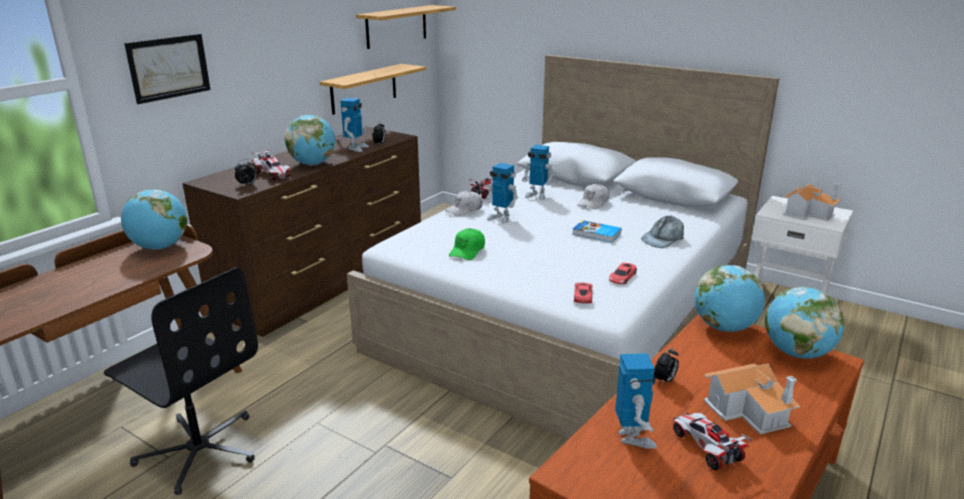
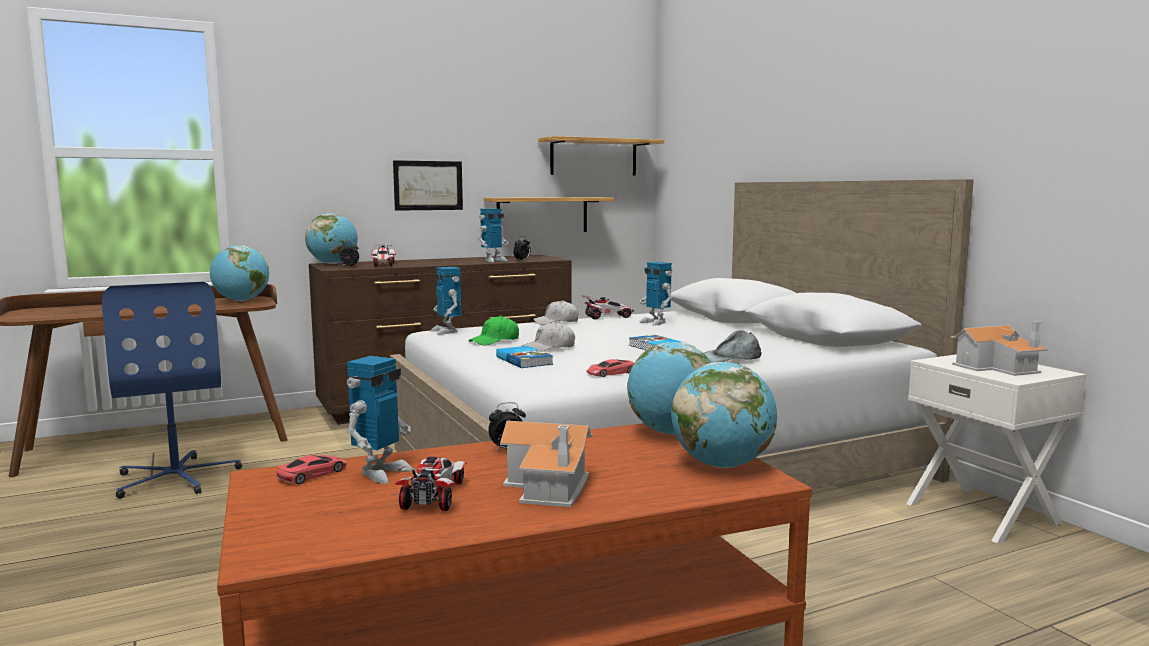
camera: 30 degrees right, 15 degrees down
(169, 67) = (313, 157): picture -> picture (428, 185)
(199, 450) = (177, 477): black office chair -> blue office chair
(313, 164) = (431, 263): globe -> globe (333, 264)
(501, 218) = (580, 329): toy robot -> toy robot (446, 331)
(538, 274) = (525, 360): none -> book
(583, 295) = (536, 376): red toy car -> red toy car (312, 474)
(593, 203) = (708, 332): white cap -> white cap (549, 348)

